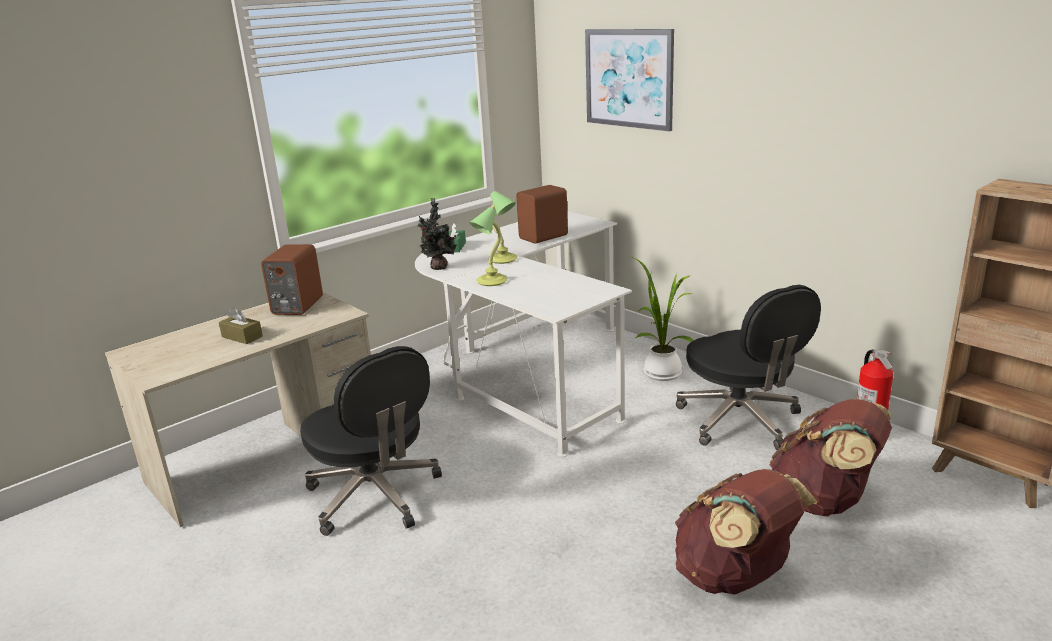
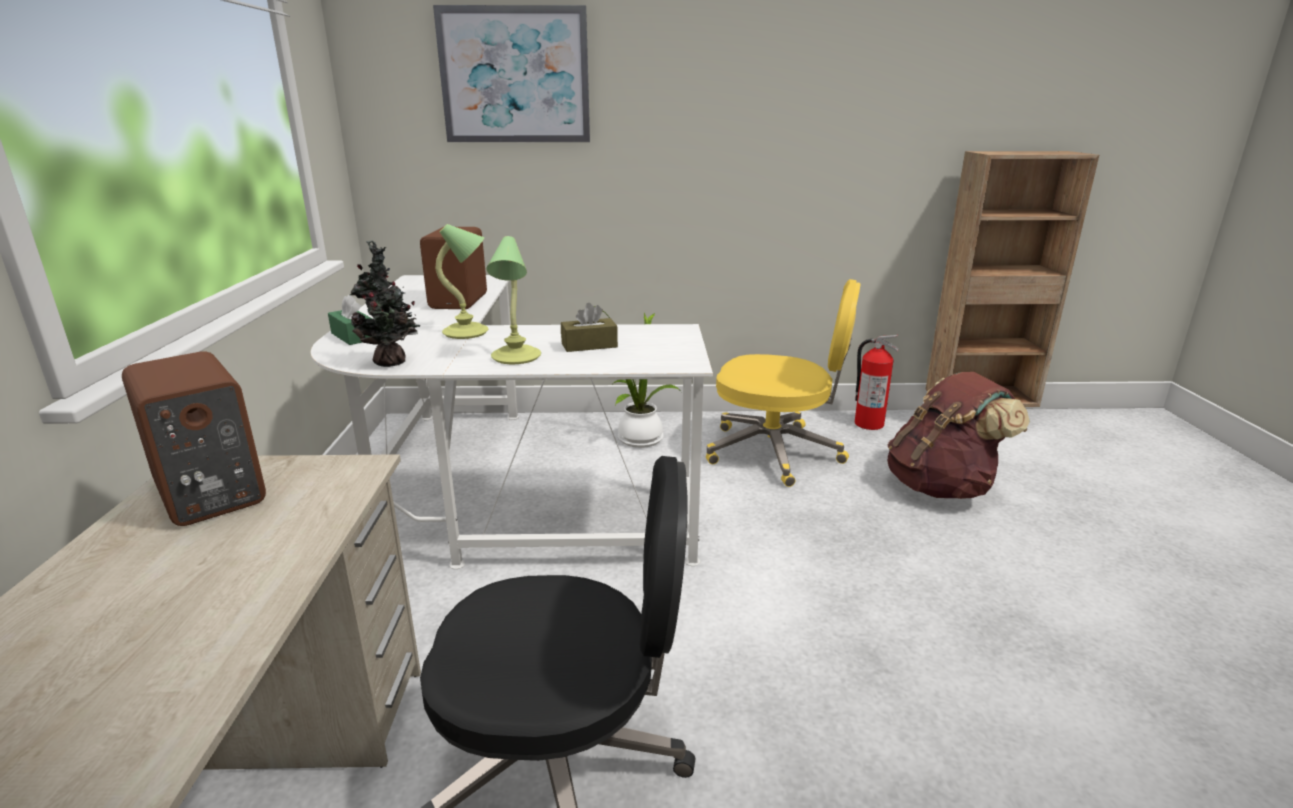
camera: 50 degrees left, 0 degrees up
(242, 337) = (188, 597): brown tissue box -> brown tissue box (589, 345)
(734, 577) = (1017, 585): brown backpack -> none
(740, 421) = (776, 452): black office chair -> yellow office chair

